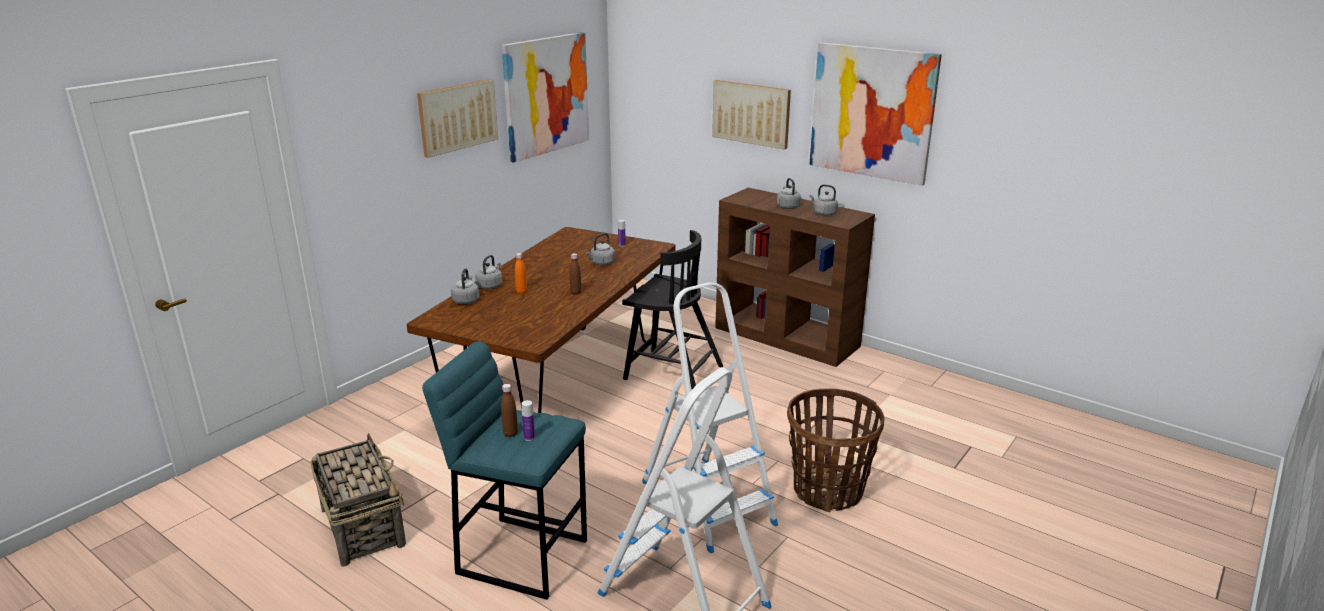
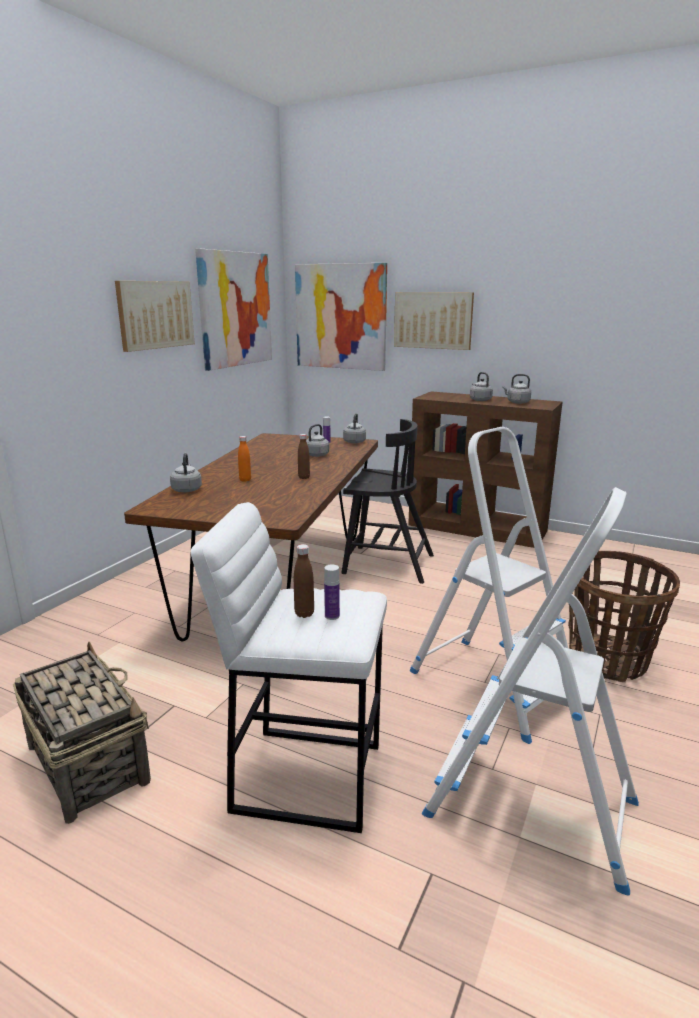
camera: 10 degrees left, 5 degrees down
(490, 285) = (208, 477): grey kettle -> grey kettle (354, 441)
(519, 555) = (303, 776): turquoise stool -> white stool
(872, 112) = (558, 304): picture -> picture (340, 317)

